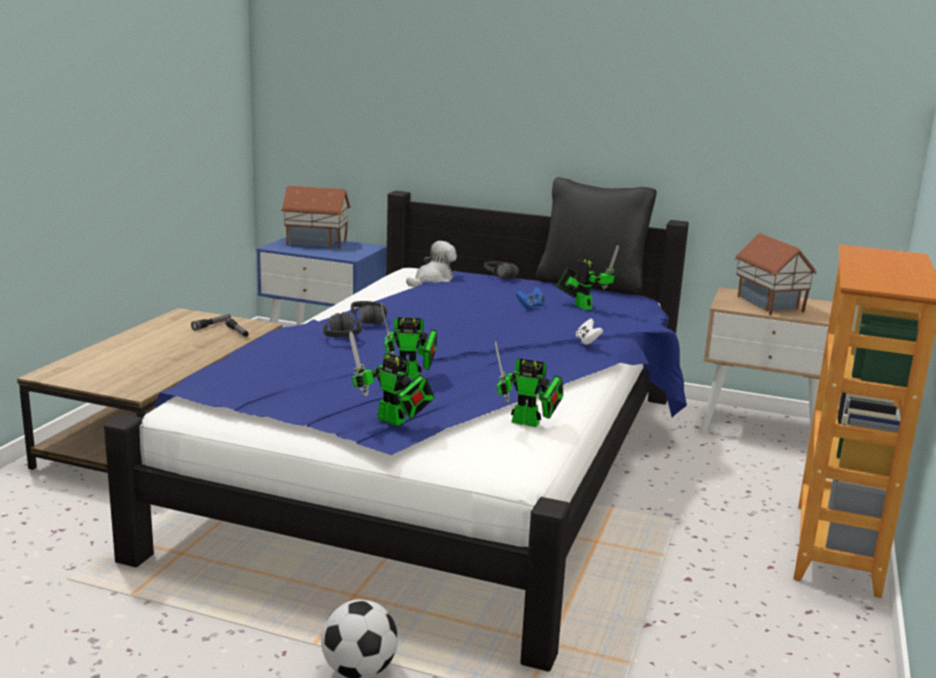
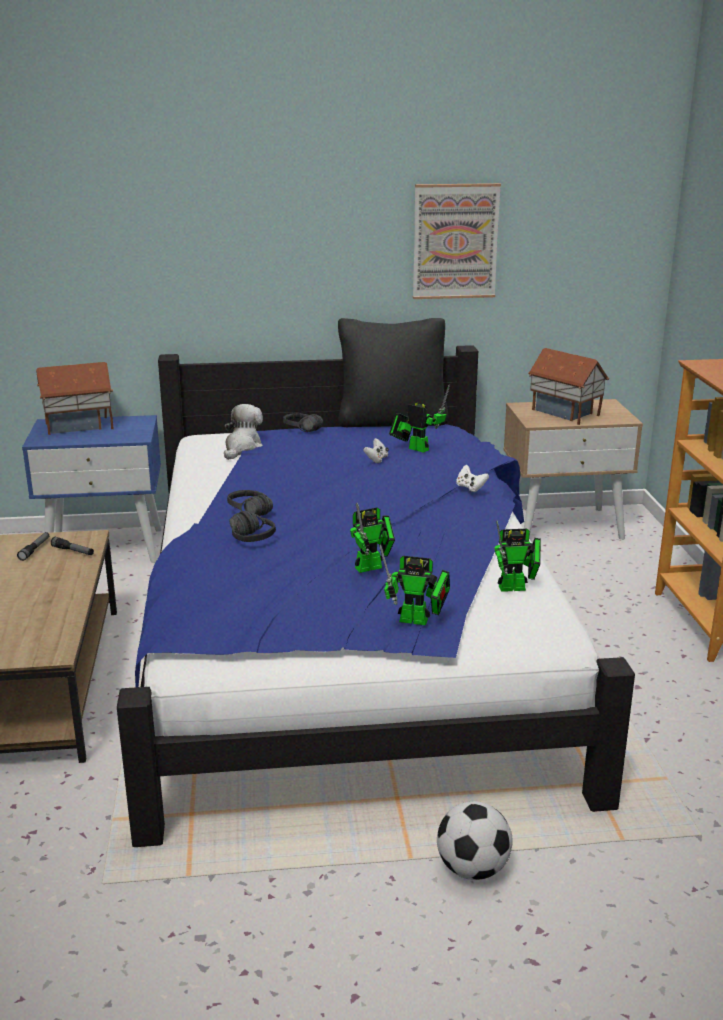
camera: 25 degrees left, 5 degrees up
(530, 306) = (376, 459): blue game controller -> white game controller
(678, 113) = (455, 241): none -> picture

